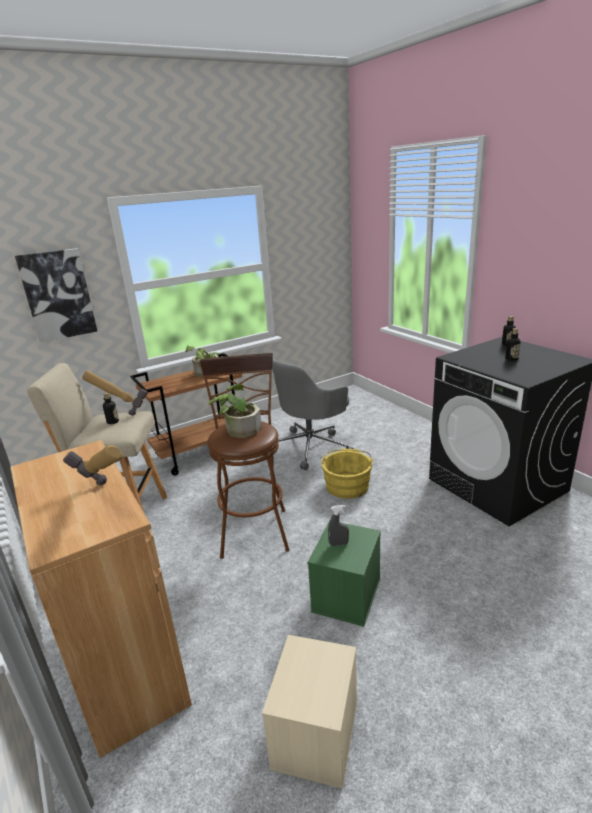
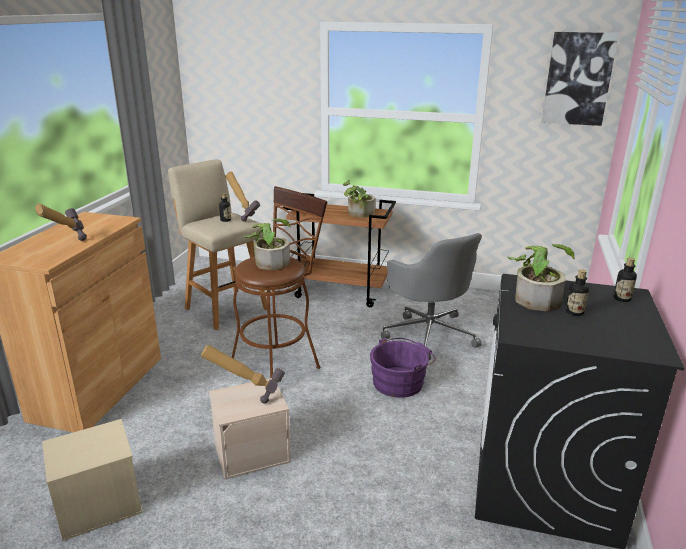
camera: 45 degrees right, 0 degrees up
(58, 295) = (264, 104): picture -> picture (578, 79)
(311, 447) = (429, 334): grey office chair -> grey office chair turned 120 degrees counterclockwise
(338, 544) = (246, 395): grey spray bottle -> hammer
(346, 594) = (252, 451): green storage box -> beige storage box
(347, 484) = (400, 381): yellow bucket -> purple bucket
(481, 360) = (536, 297): none -> potted plant

